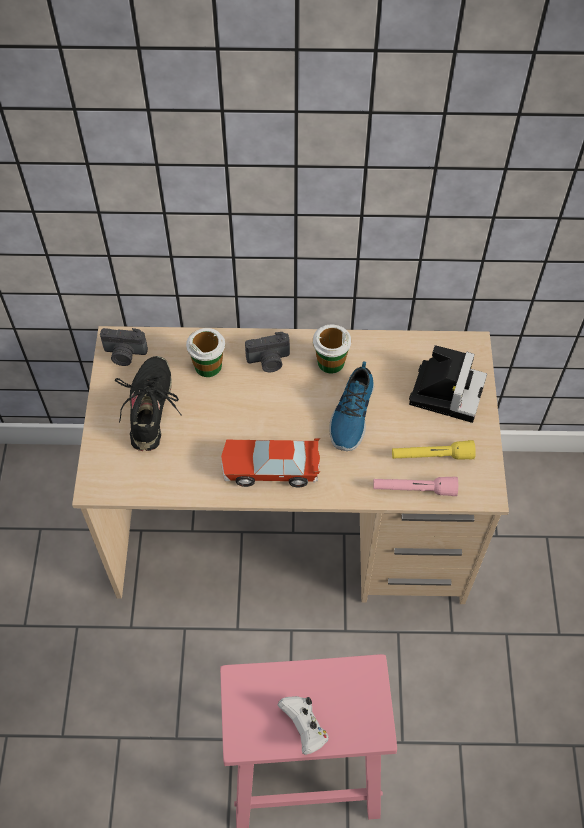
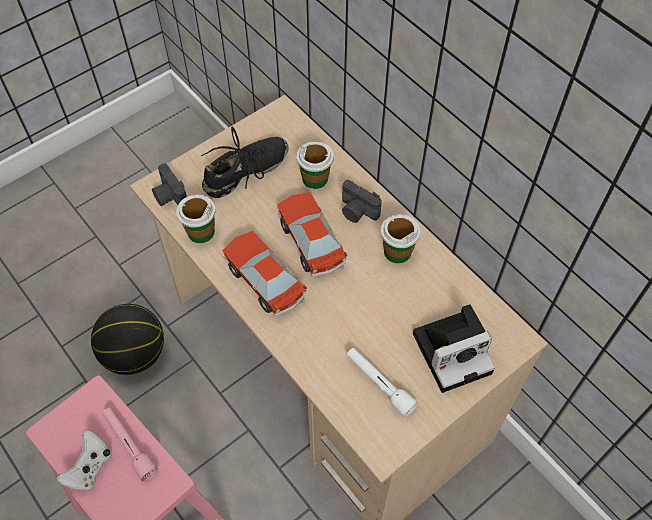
camera: 50 degrees right, 0 degrees up
(124, 355) = (275, 125): camera -> camera (169, 197)
(132, 674) = (134, 353): none -> basketball
(178, 482) = (201, 231): none -> cup
(265, 411) = (311, 241): none -> toy car
(350, 414) = (363, 299): shoe -> none
(414, 489) = (335, 392): pink flashlight -> pink flashlight (130, 445)
(431, 456) = (379, 384): yellow flashlight -> white flashlight

